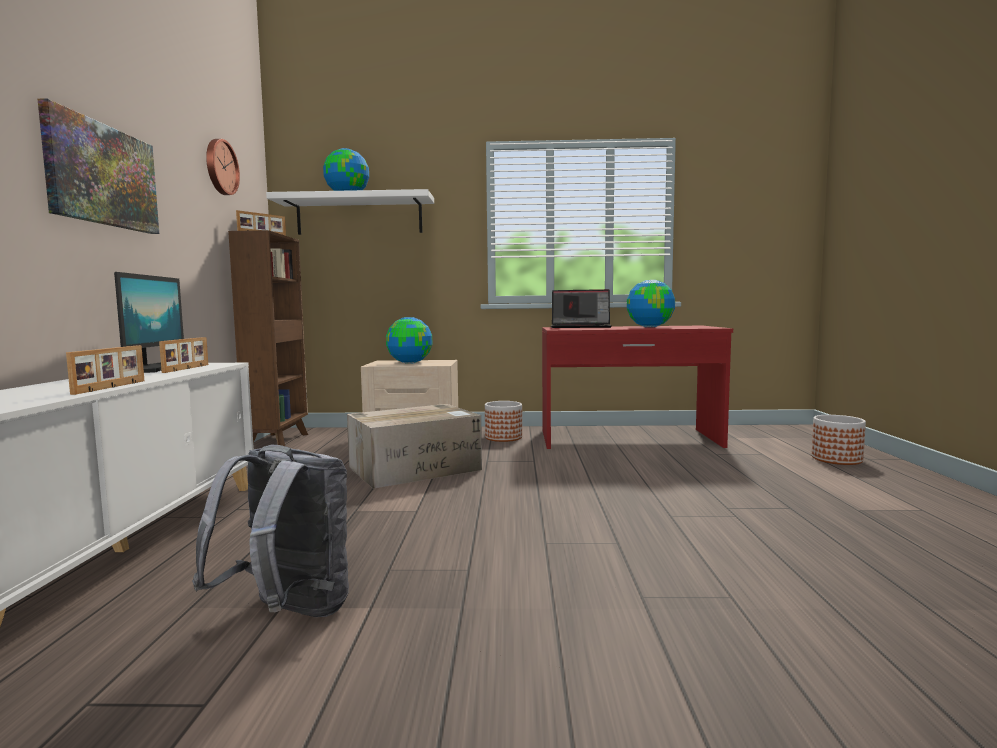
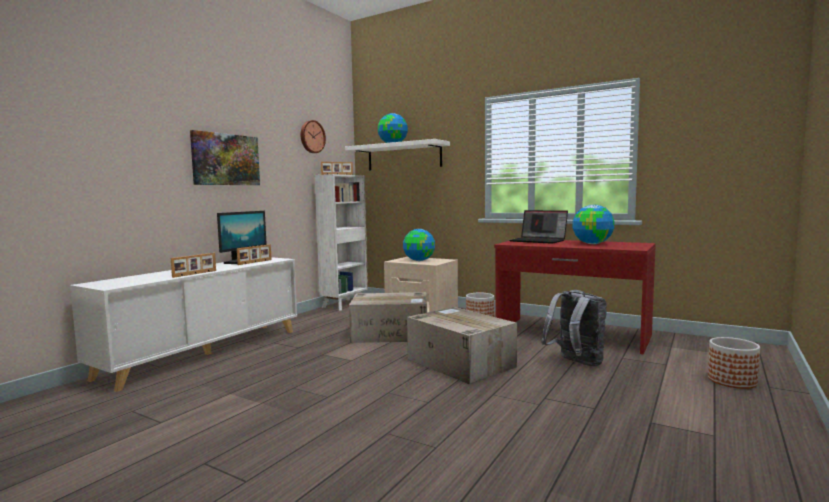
camera: 30 degrees right, 0 degrees up
(278, 441) = (345, 304): brown bookcase -> white bookcase
(288, 614) = (228, 397): grey backpack -> grey backpack (576, 363)
(566, 488) = (459, 362): none -> cardboard box

